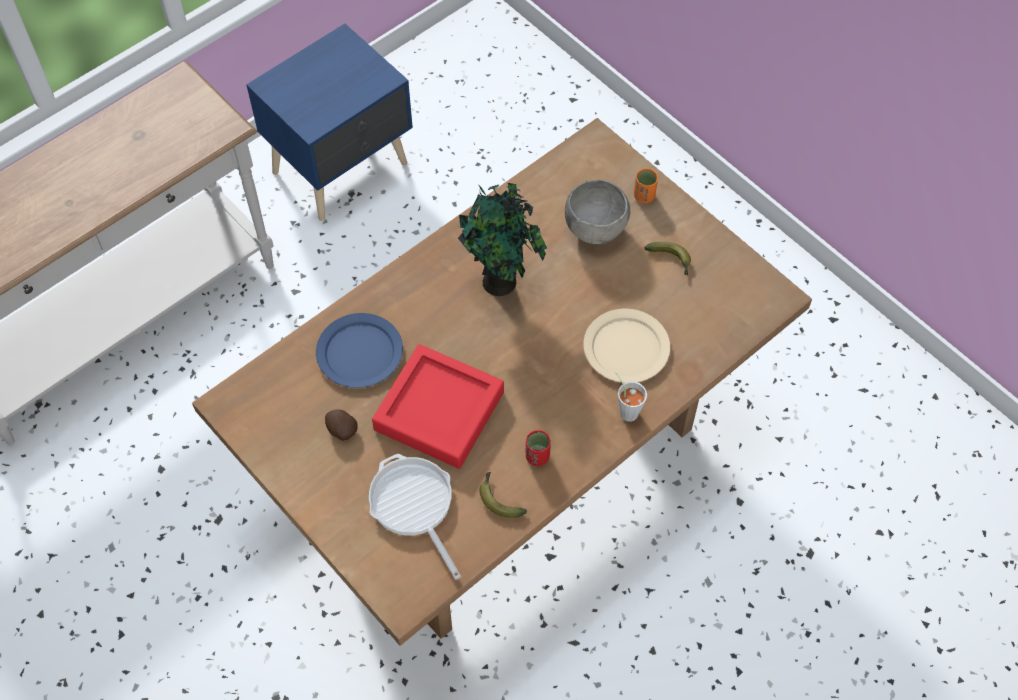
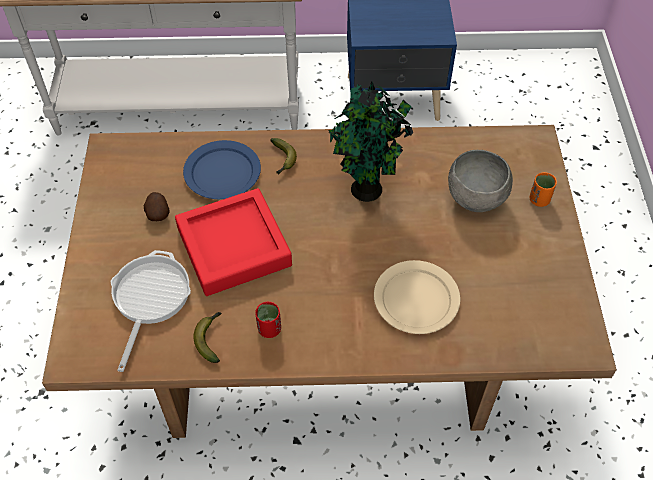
camera: 40 degrees right, 5 degrees down
(627, 410) = (371, 345): grey cup -> none
(671, 260) = (517, 259): banana -> banana (282, 160)

